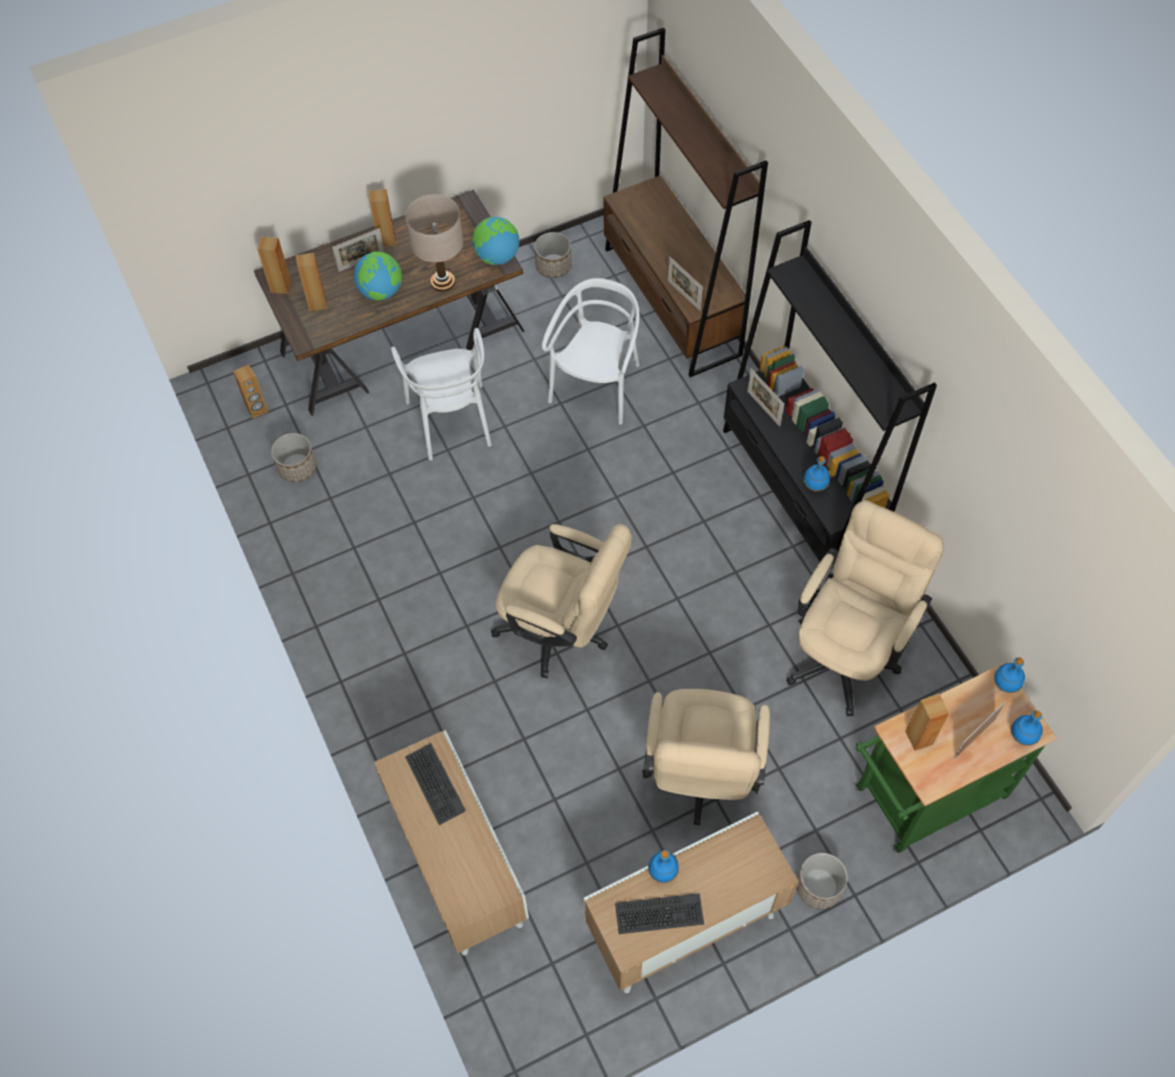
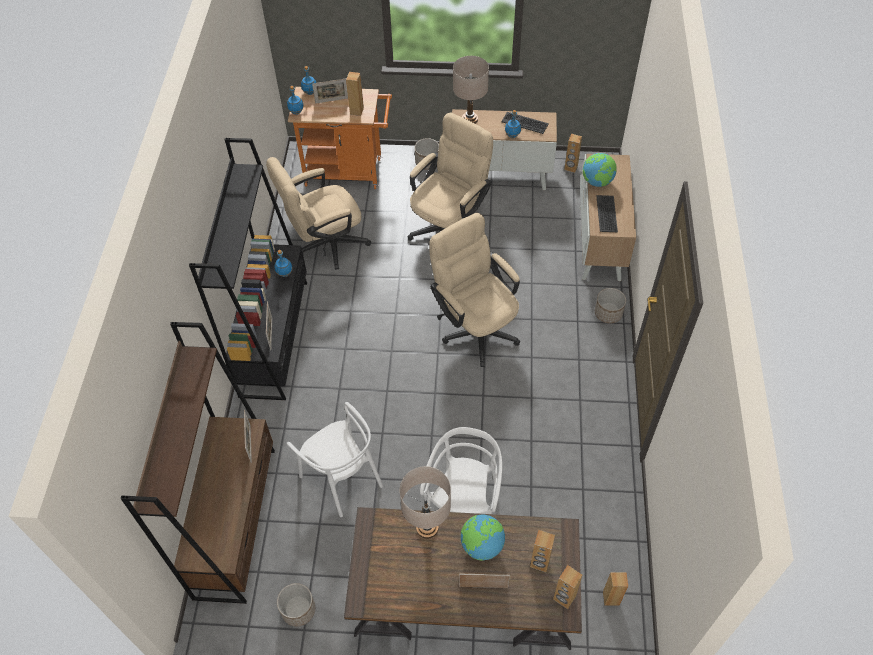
camera: 150 degrees left, 5 degrees down
(297, 468) = (598, 527): planter -> planter (608, 313)
(386, 240) = (450, 600): brown speaker -> brown speaker (571, 168)
(497, 256) = (369, 529): globe -> globe (597, 182)
(597, 386) = (342, 478): white chair -> white chair turned 90 degrees counterclockwise
(754, 872) = (469, 119): none -> beige table lamp
(922, 798) = (349, 172): green cart -> orange cart

